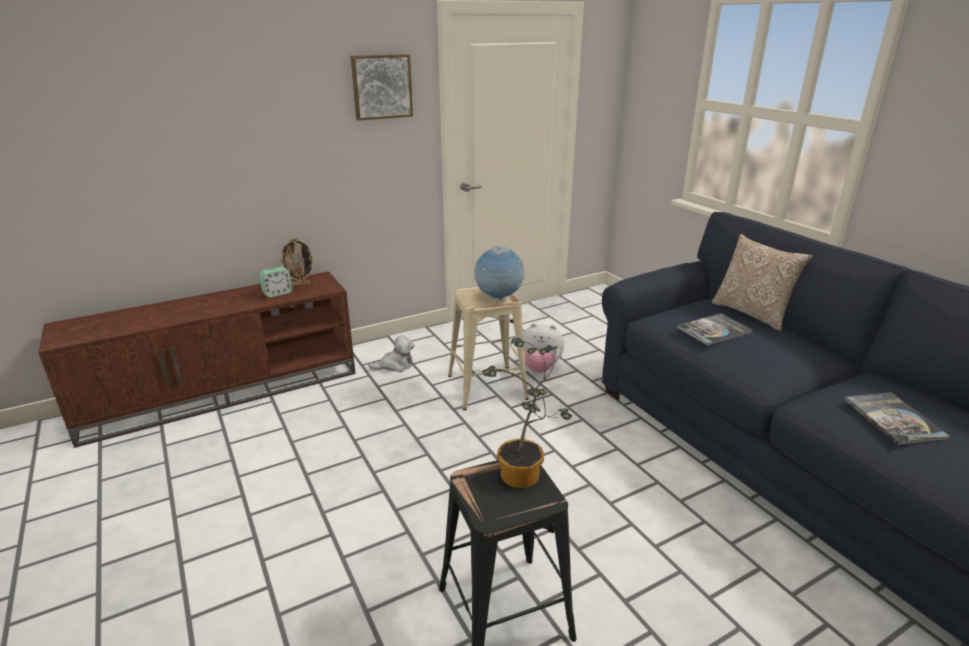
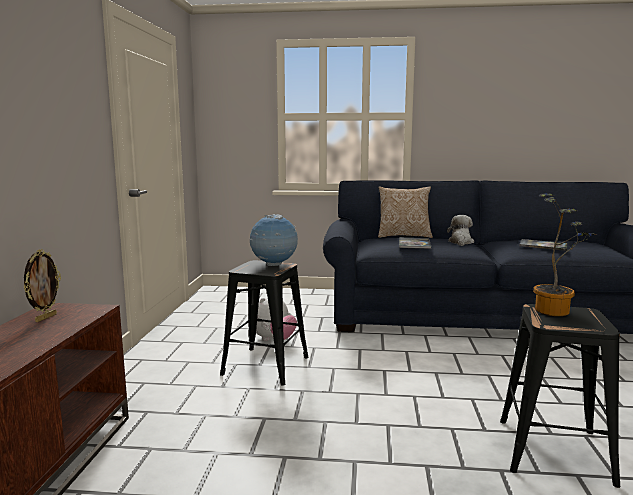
camera: 55 degrees left, 15 degrees down
(278, 293) = (38, 331): alarm clock -> none
(381, 86) = (73, 73): picture -> none
(395, 365) = (156, 393): plush toy -> plush toy (460, 242)
(486, 386) = (265, 365): beige stool -> black stool

